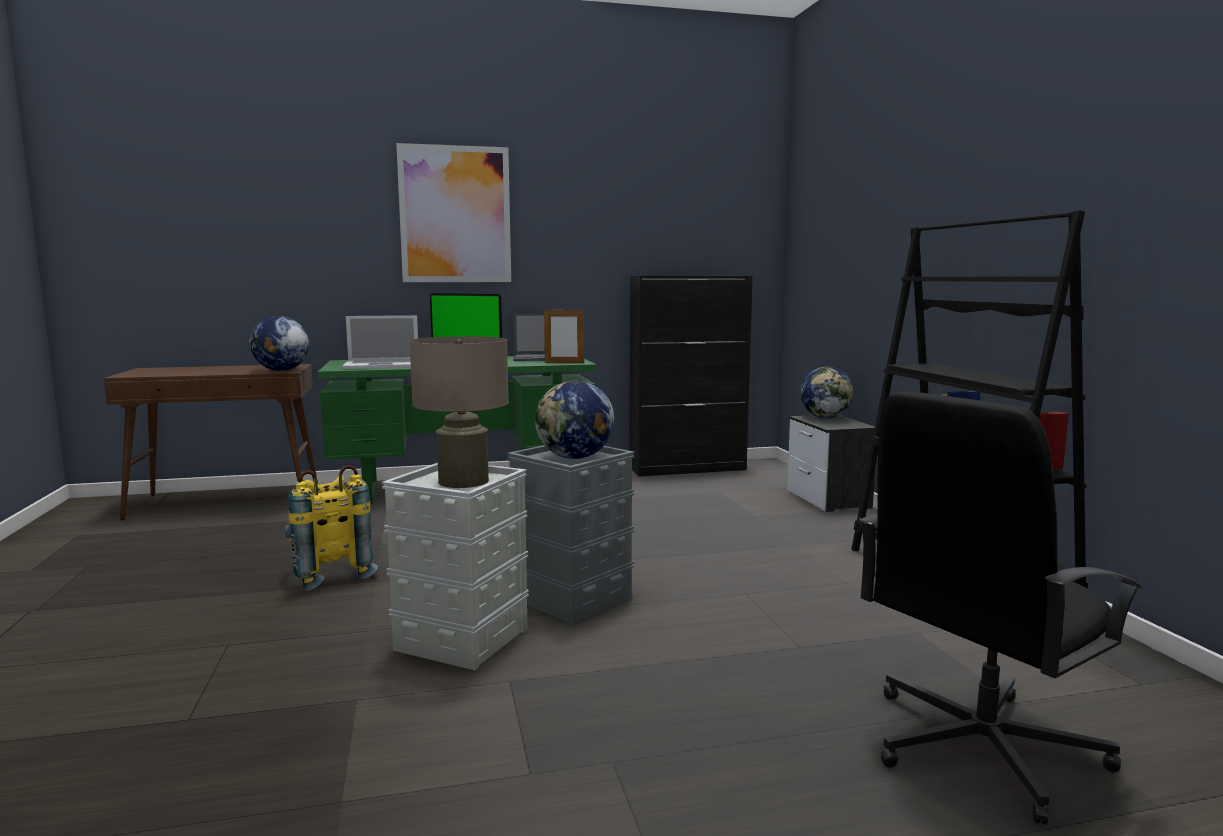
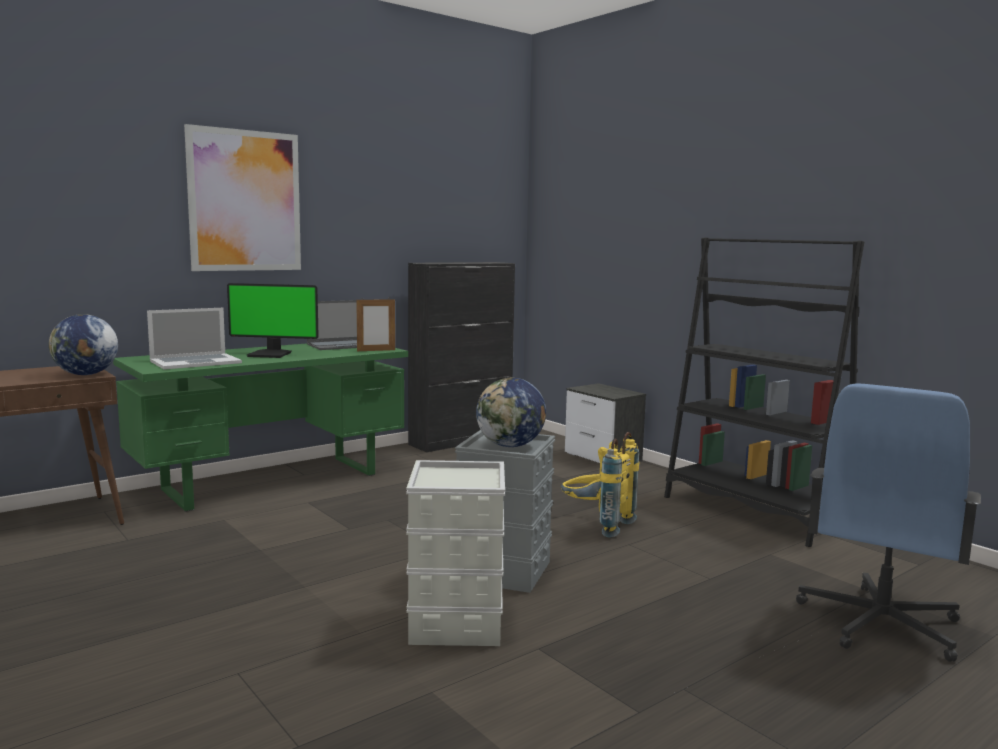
camera: 25 degrees left, 0 degrees up
(328, 574) = (247, 588): yellow backpack -> yellow backpack (596, 524)
(463, 481) = (464, 478): beige table lamp -> none
(825, 417) = (596, 387): globe -> none
(979, 747) = (879, 623): black office chair -> blue office chair

